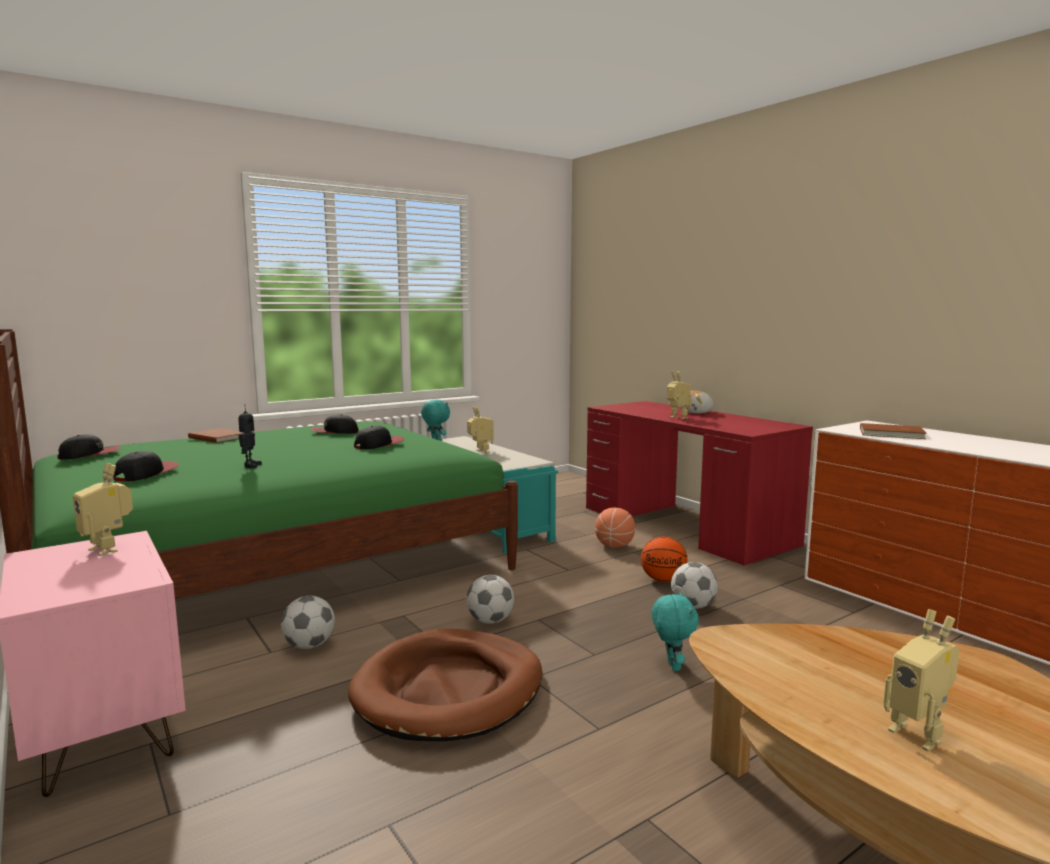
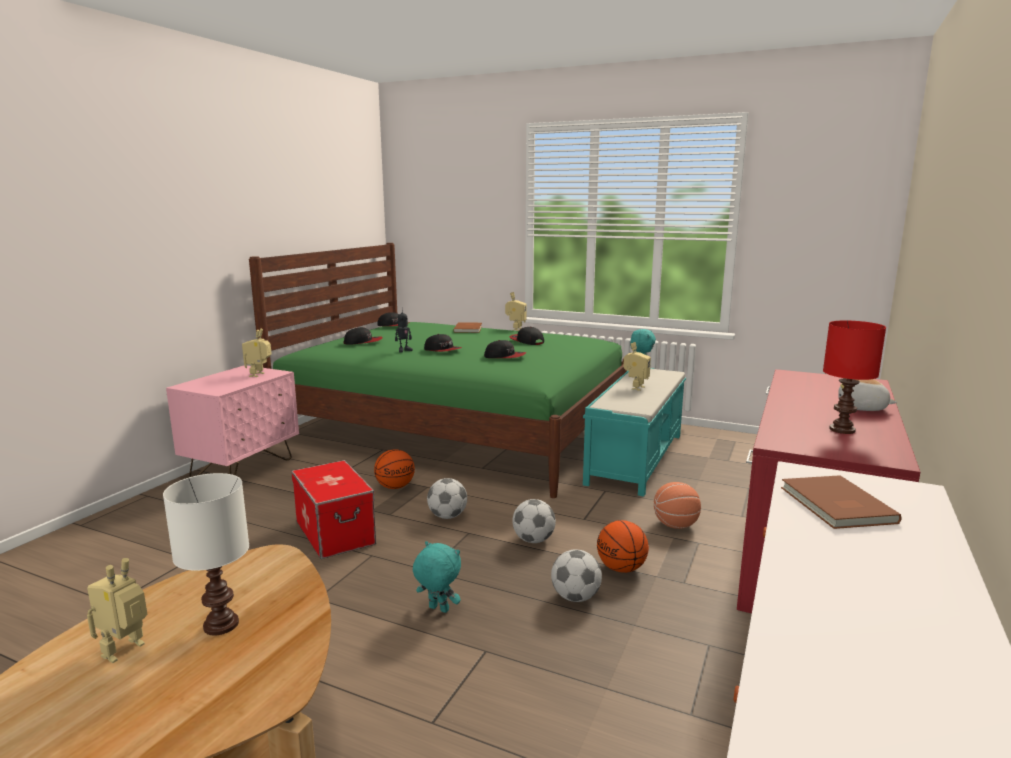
camera: 60 degrees right, 5 degrees up
(294, 455) = (443, 350): none -> cap
(309, 646) = (361, 476): football -> football (533, 540)
(376, 632) = (395, 487): none -> basketball
(449, 690) = (335, 532): brown dog bed -> storage box
(672, 665) = (437, 609): turquoise plush toy -> turquoise plush toy turned 120 degrees counterclockwise
(677, 418) = (797, 405): toy robot -> toy robot (515, 329)
(733, 421) = (841, 429): none -> red table lamp
(867, 678) = (219, 625): none -> white table lamp

